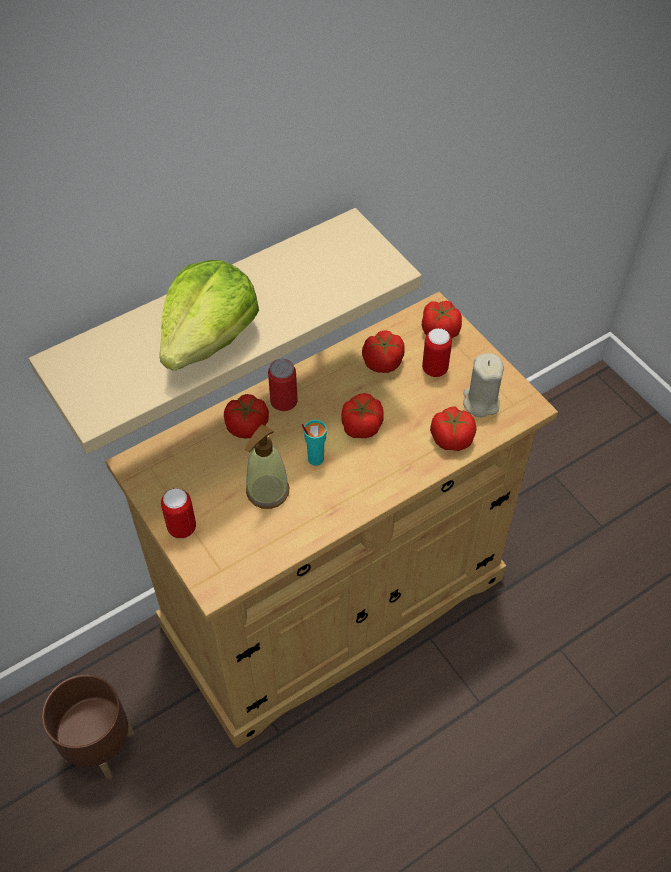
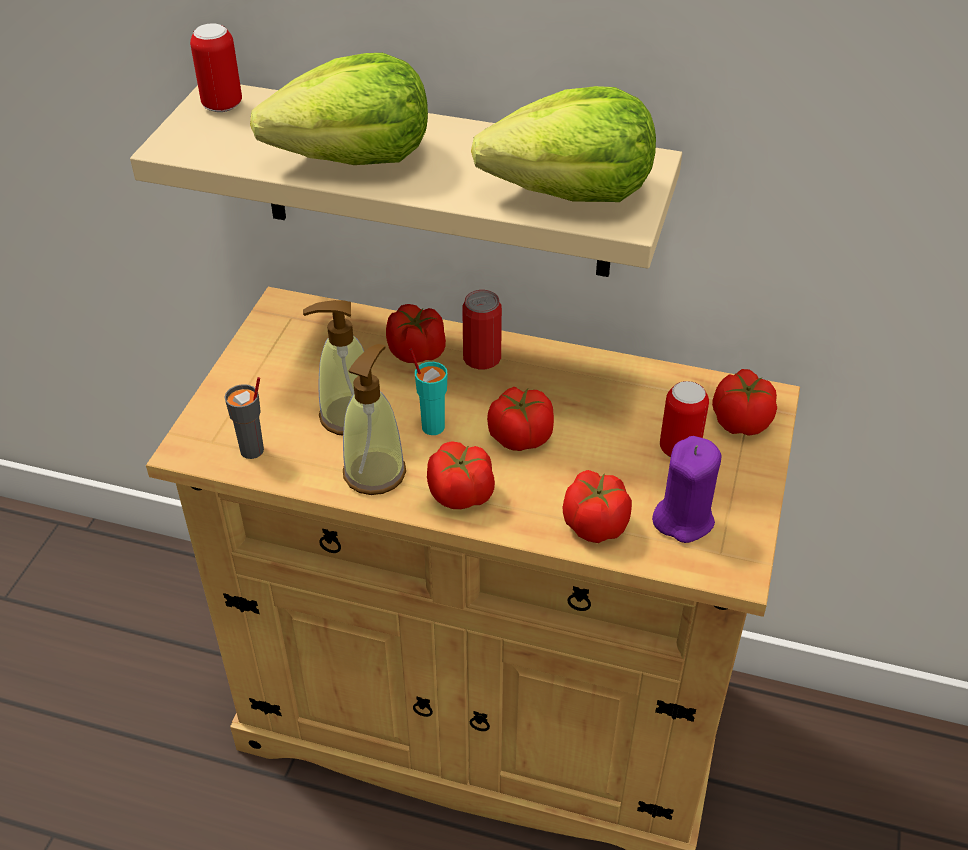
camera: 50 degrees right, 10 degrees down
(98, 745) = (149, 632): brown planter -> none
(182, 528) = (238, 382): can -> can (222, 105)
(249, 554) = (252, 451): none -> grey cup
(324, 507) = (375, 472): none -> soap dispenser
(345, 272) = (571, 192): none -> lettuce
(383, 362) = (632, 401): tomato -> tomato (461, 494)
(480, 402) = (683, 519): beige candle -> purple candle

